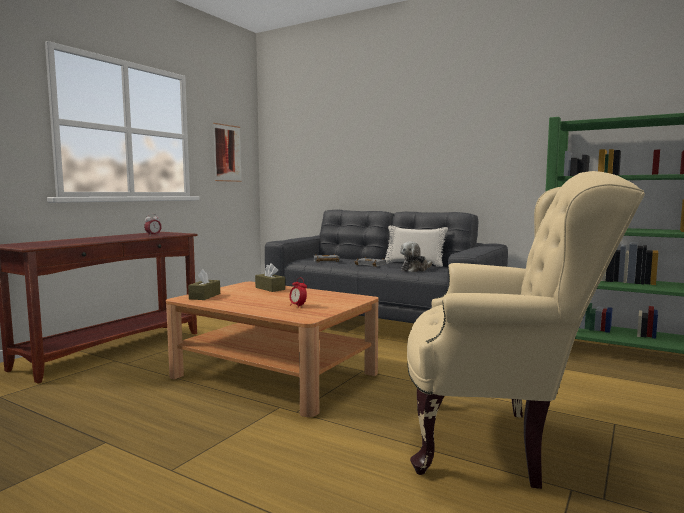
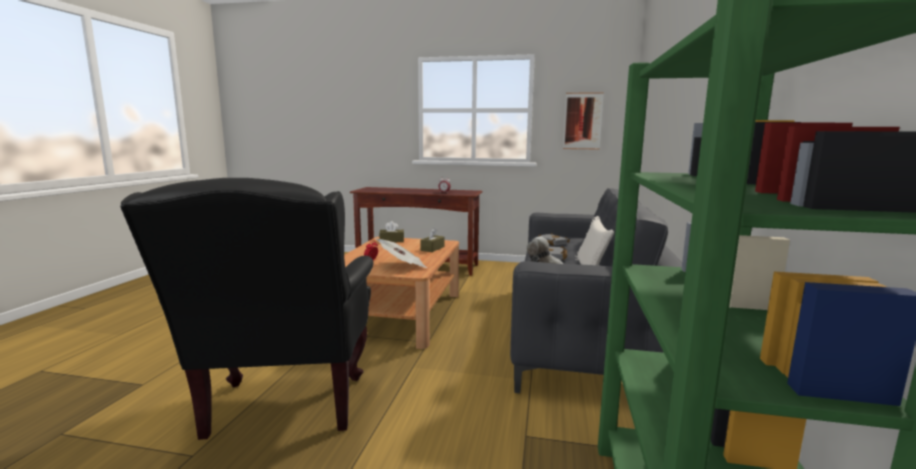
camera: 70 degrees right, 5 degrees up
(330, 299) = (402, 266): none -> newspaper
(498, 442) = (281, 417): beige armchair -> black armchair

